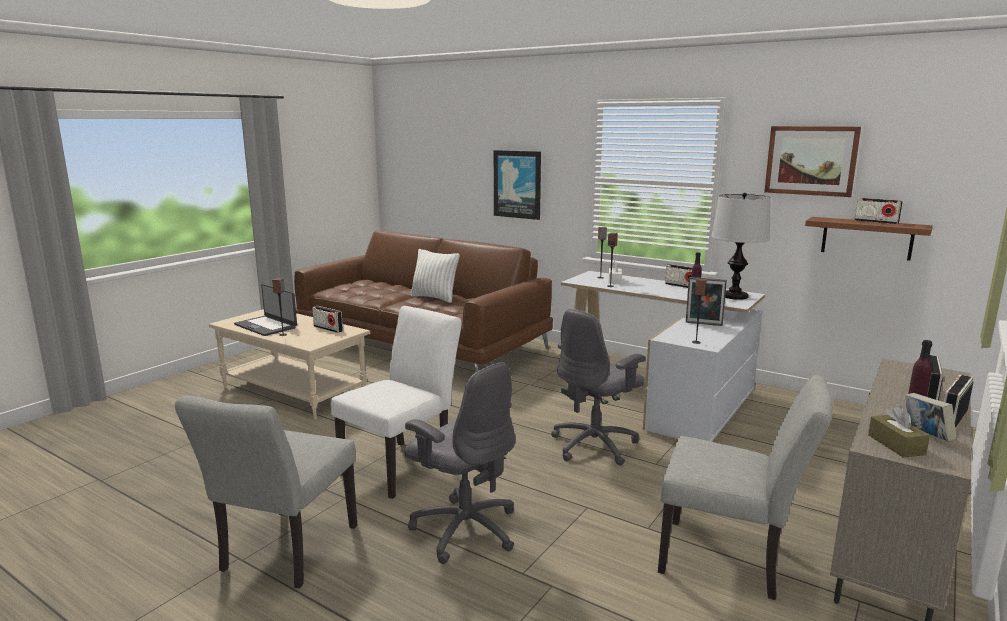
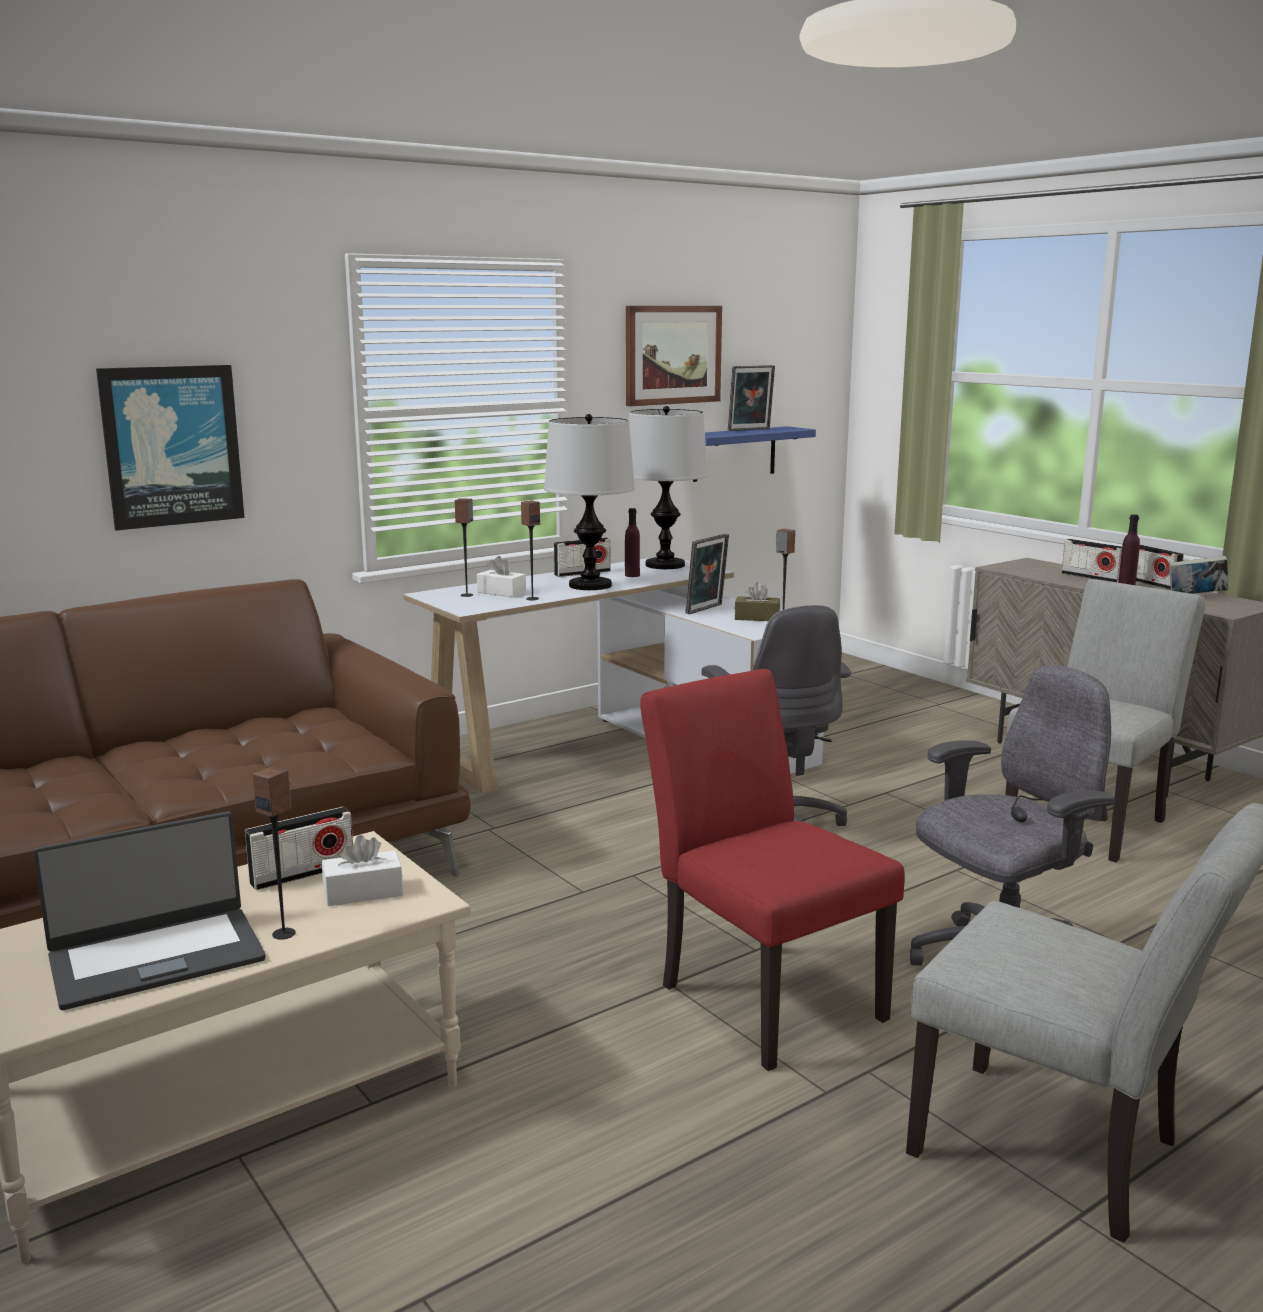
camera: 70 degrees left, 0 degrees up
(315, 337) = (363, 892): none -> white tissue box
(403, 465) = (760, 994): white chair -> red chair
(434, 298) = (178, 751): white pillow -> none
(656, 290) = (590, 585): none -> table lamp
(867, 238) = (734, 453): brown shelf -> blue shelf
(876, 222) = (750, 430): radio -> picture frame
(896, 445) = (1218, 606): brown tissue box -> brown tissue box (757, 618)

